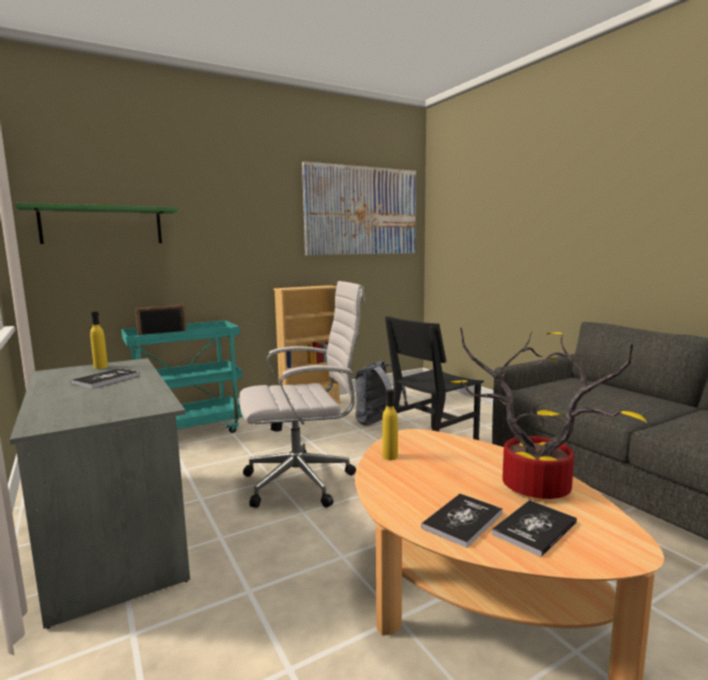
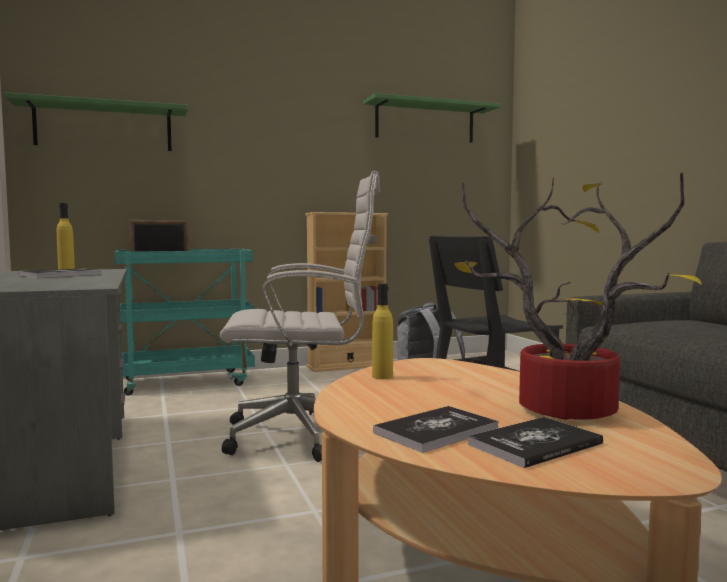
camera: 10 degrees right, 5 degrees down
(361, 211) = (425, 122): picture -> green shelf

